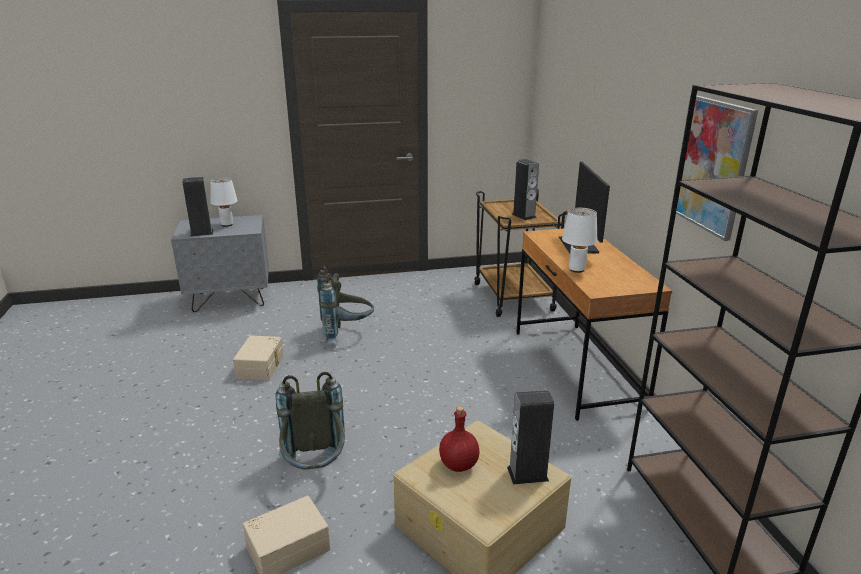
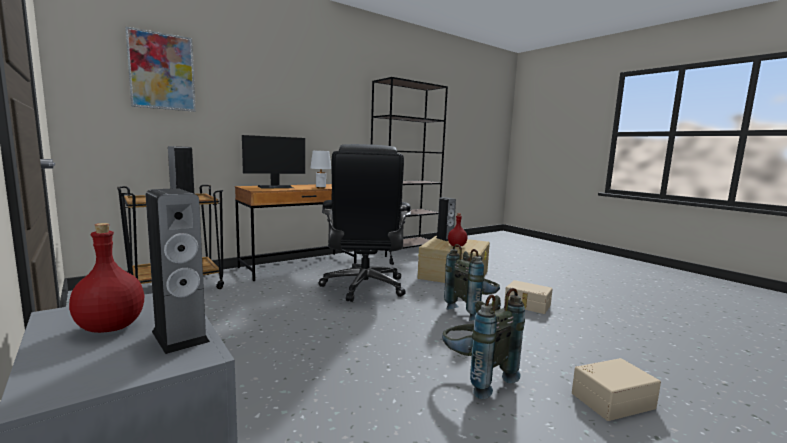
camera: 115 degrees left, 15 degrees down
(227, 224) = (112, 327): white table lamp -> red bottle
(261, 366) = (375, 374): beige storage box -> beige storage box (611, 399)
(346, 334) = (275, 344): grey backpack -> grey backpack (475, 377)
(461, 405) = (364, 286): none -> black office chair
(712, 165) = (344, 117): picture -> picture (162, 71)

